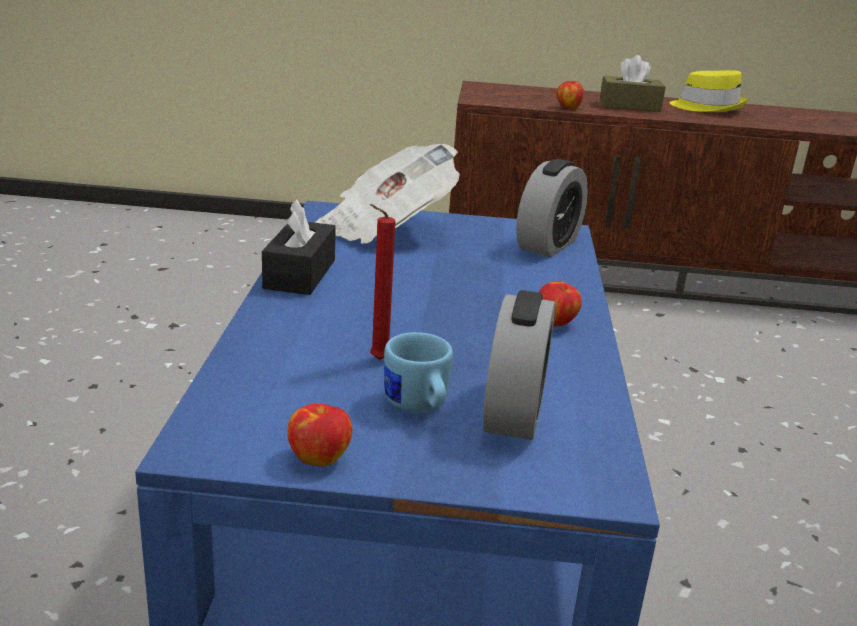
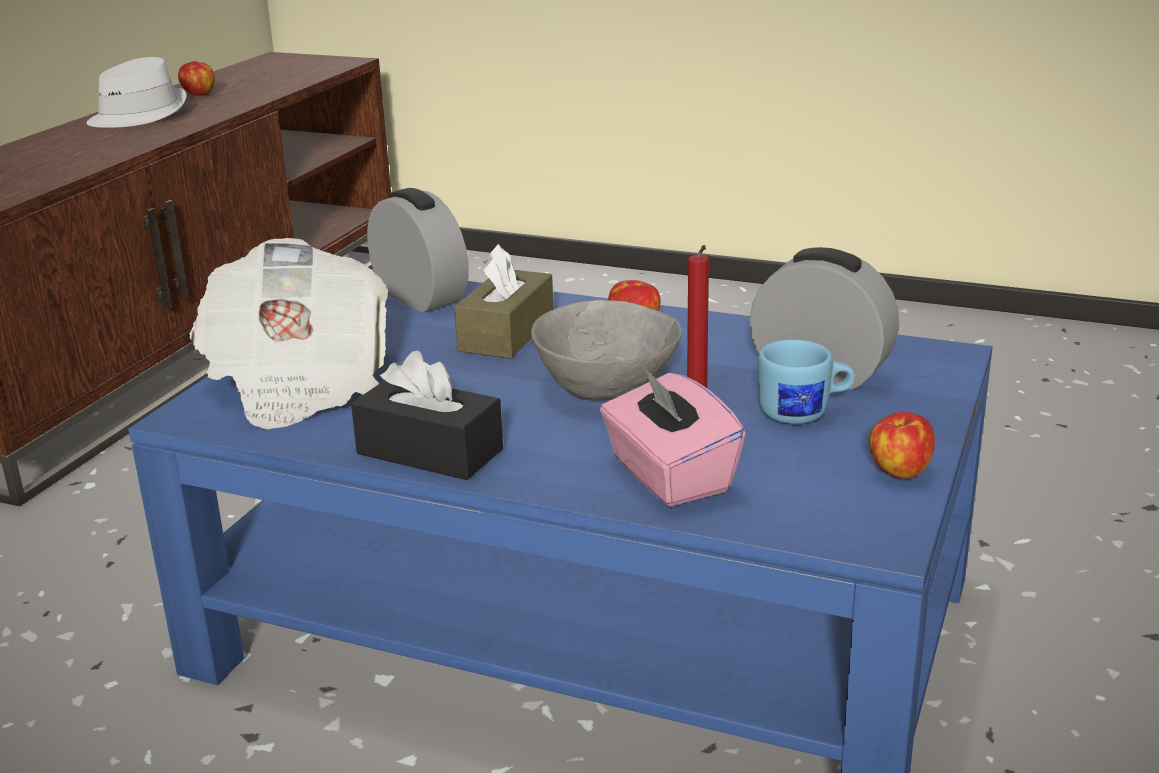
camera: 70 degrees left, 0 degrees up
(285, 354) = (668, 476): none -> pink tissue box
(427, 321) = (606, 387): none -> grey bowl
(568, 107) = (58, 175): apple -> apple (199, 94)
(629, 106) = (88, 146): brown tissue box -> brown tissue box (506, 334)
(707, 107) = (137, 115): yellow hat -> white hat

